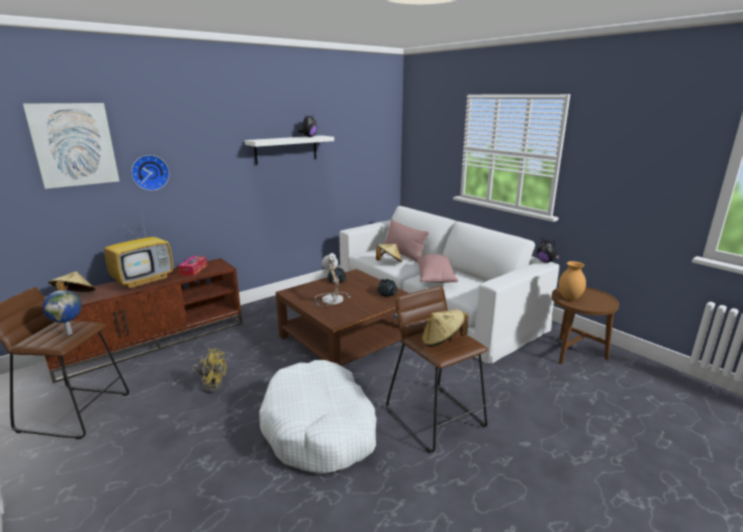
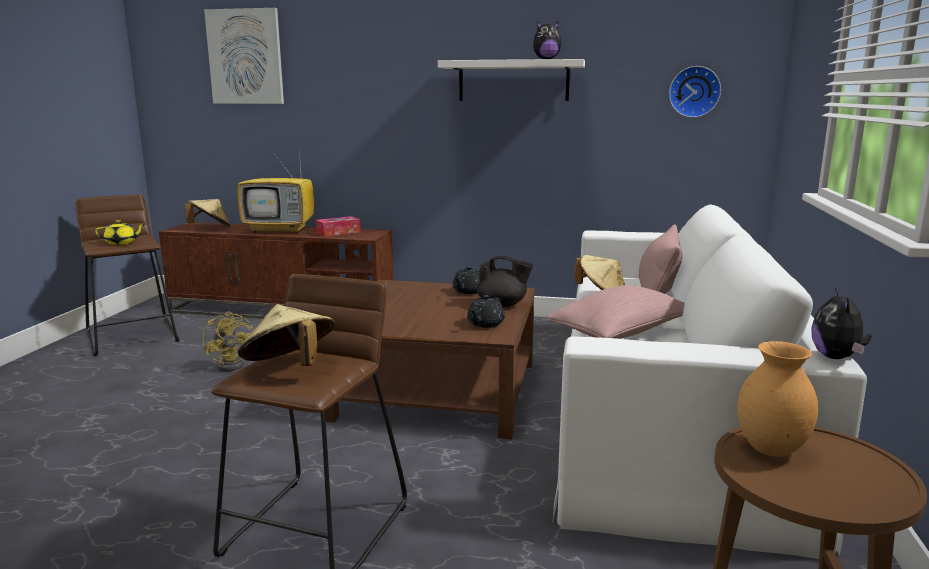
camera: 50 degrees right, 5 degrees down
(70, 333) = (122, 243): globe -> yellow teapot
(149, 172) = (318, 97): wall clock -> wall clock (694, 92)
(320, 428) = (206, 453): white dog bed -> none
(330, 299) = (404, 304): table lamp -> none
(369, 282) = (503, 305): none -> black teapot

